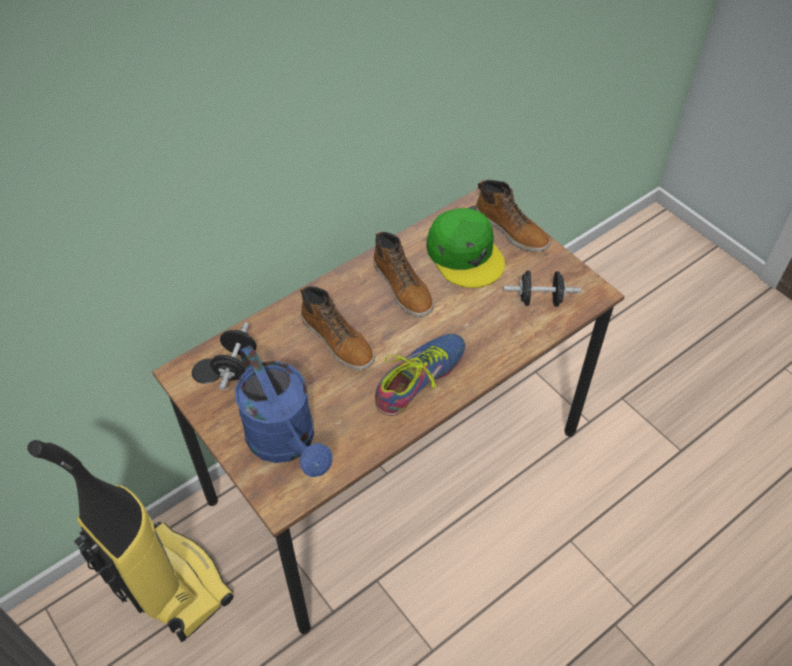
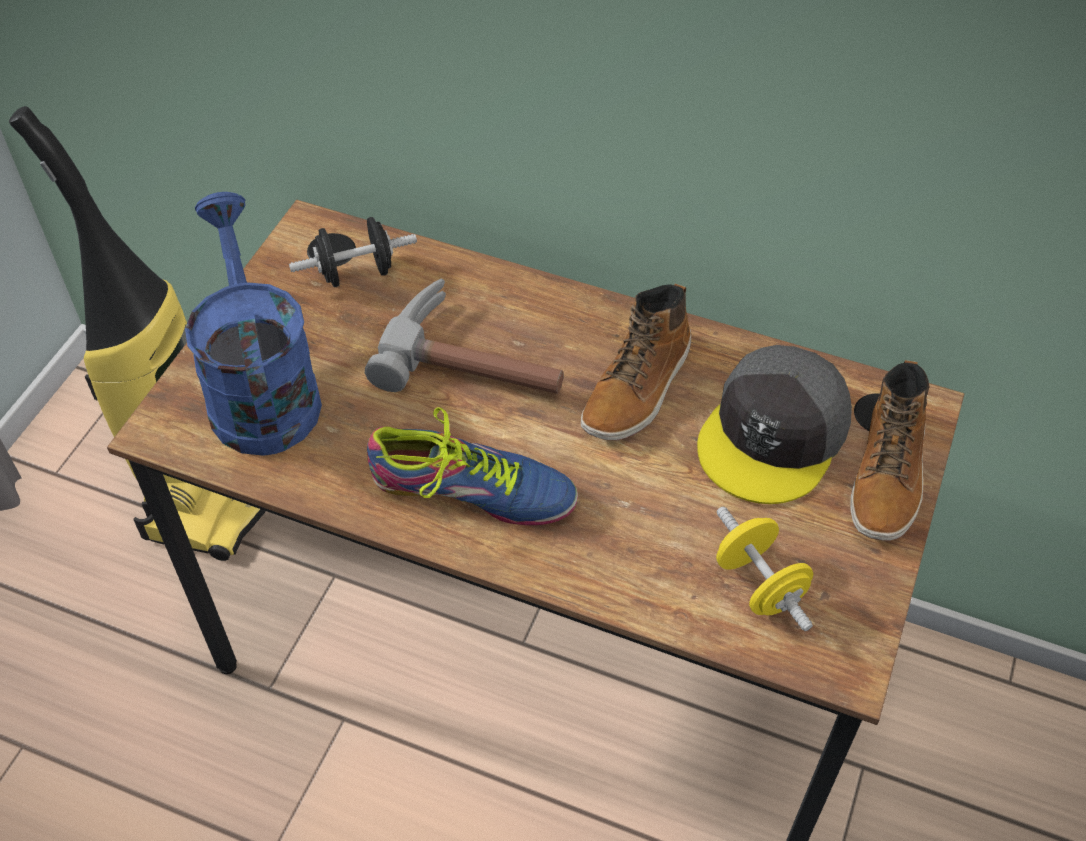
camera: 60 degrees right, 0 degrees up
(287, 443) = (260, 389): blue watering can -> blue watering can turned 135 degrees clockwise
(338, 340) = (477, 359): boot -> hammer
(465, 254) = (774, 435): green cap -> grey cap
(539, 300) = (759, 584): black dumbbell -> yellow dumbbell

